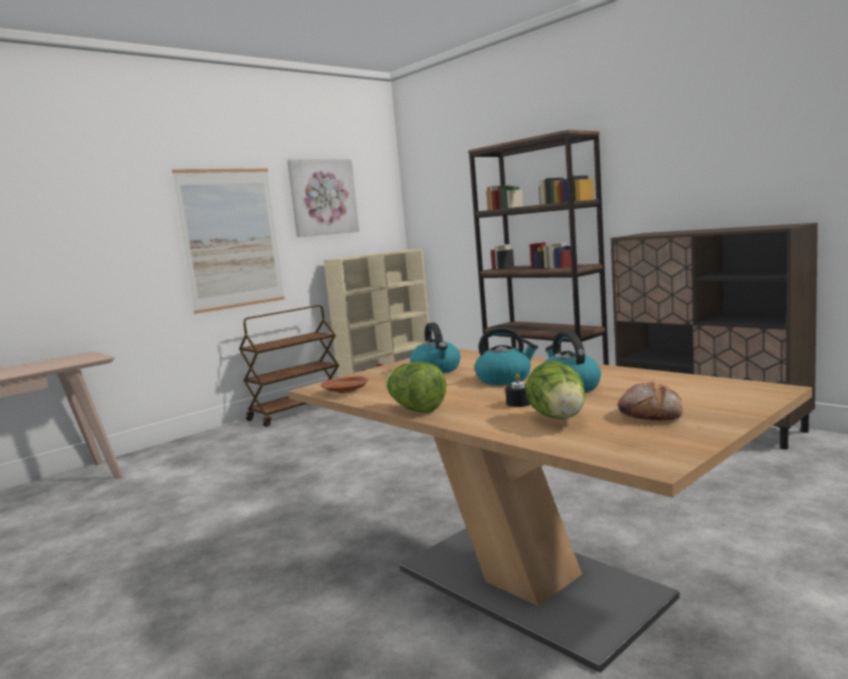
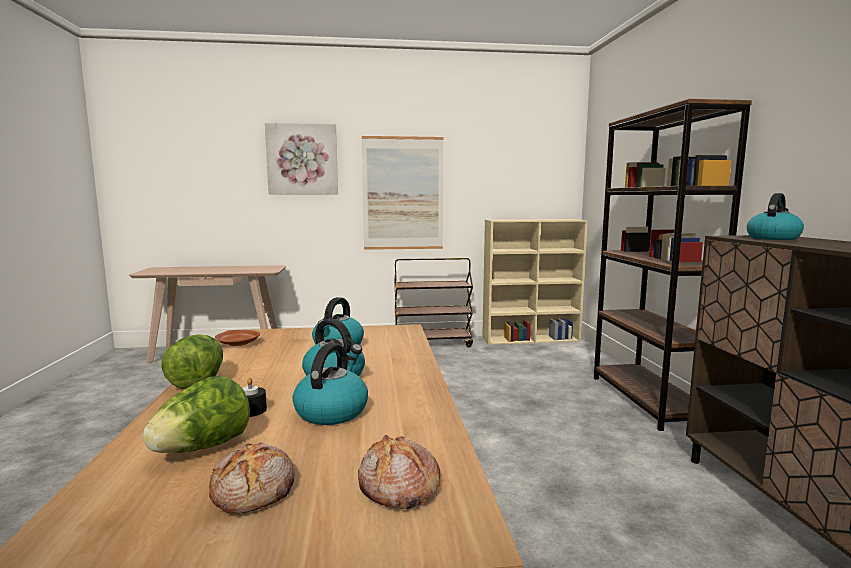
camera: 35 degrees right, 0 degrees up
(323, 197) = (495, 164): picture -> picture (302, 159)
(656, 233) = (773, 238): none -> kettle
(704, 391) = (397, 487): none -> bread

